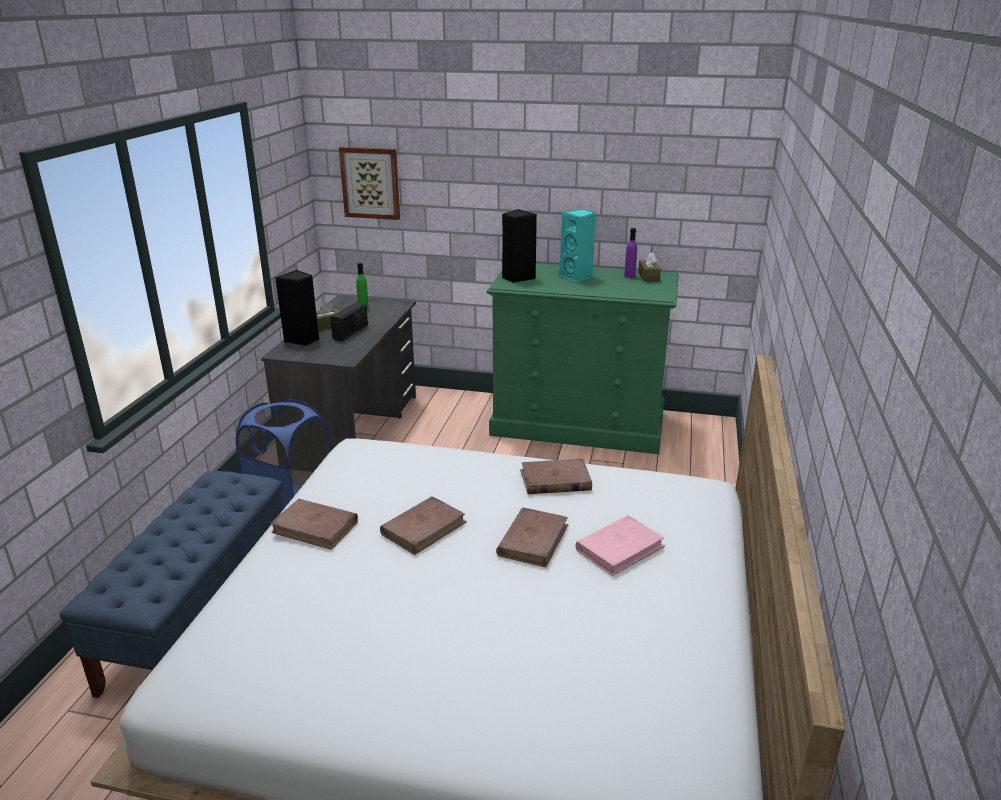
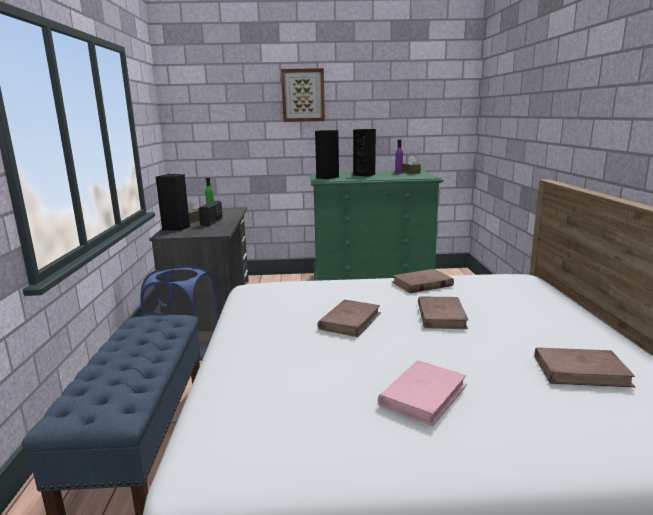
camera: 15 degrees left, 10 degrees down
(315, 527) = (258, 333): brown book -> brown book (581, 371)
(370, 183) = (206, 125): picture -> picture (303, 95)
(577, 277) = (365, 175): turquoise speaker -> black speaker
(620, 548) = (508, 311): pink book -> pink book (423, 395)

